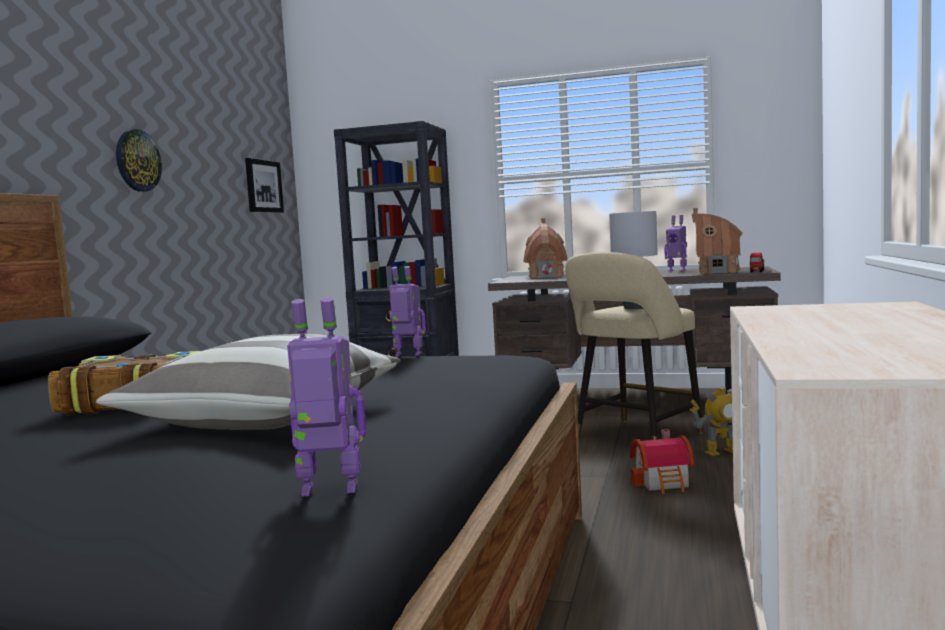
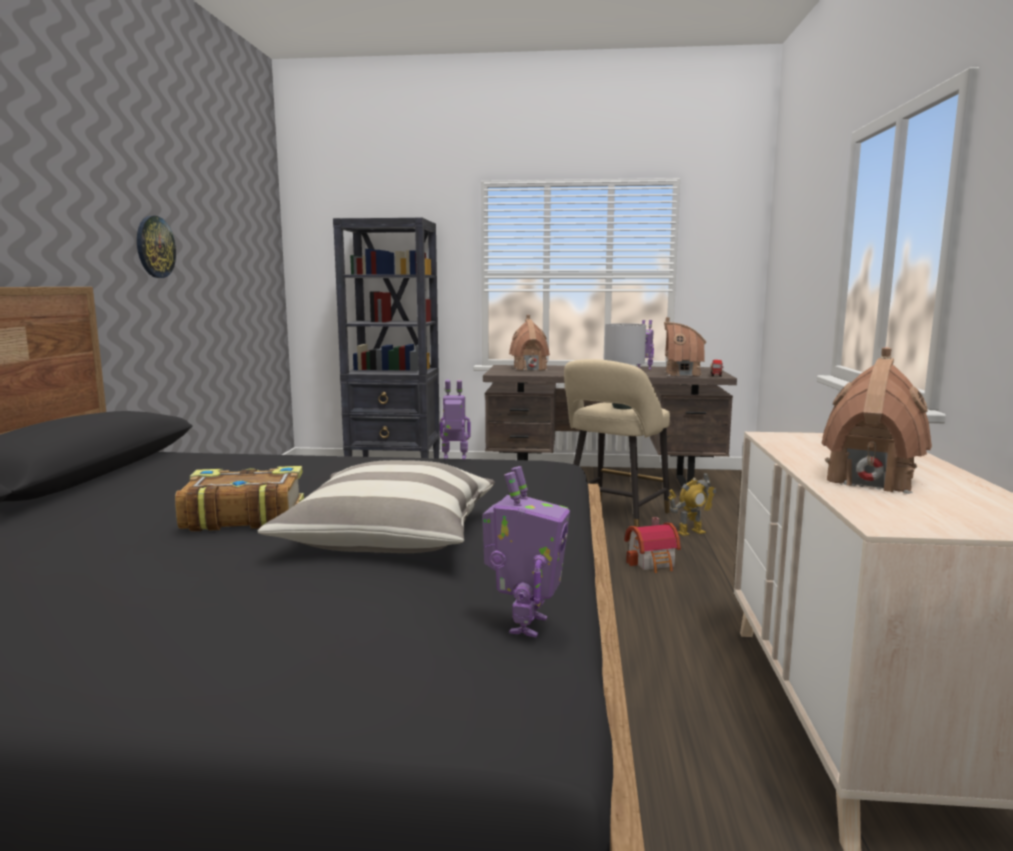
camera: 10 degrees left, 5 degrees up
(263, 186) = (258, 267): picture -> none
(329, 490) = (525, 625): toy robot -> toy robot turned 120 degrees clockwise
(842, 335) = (869, 479): none -> toy house

